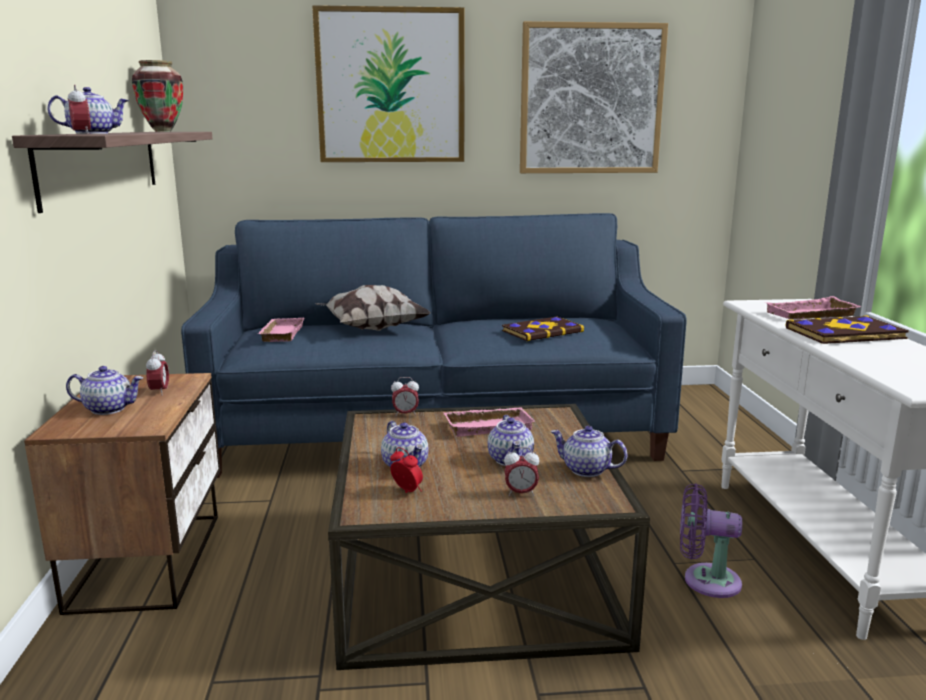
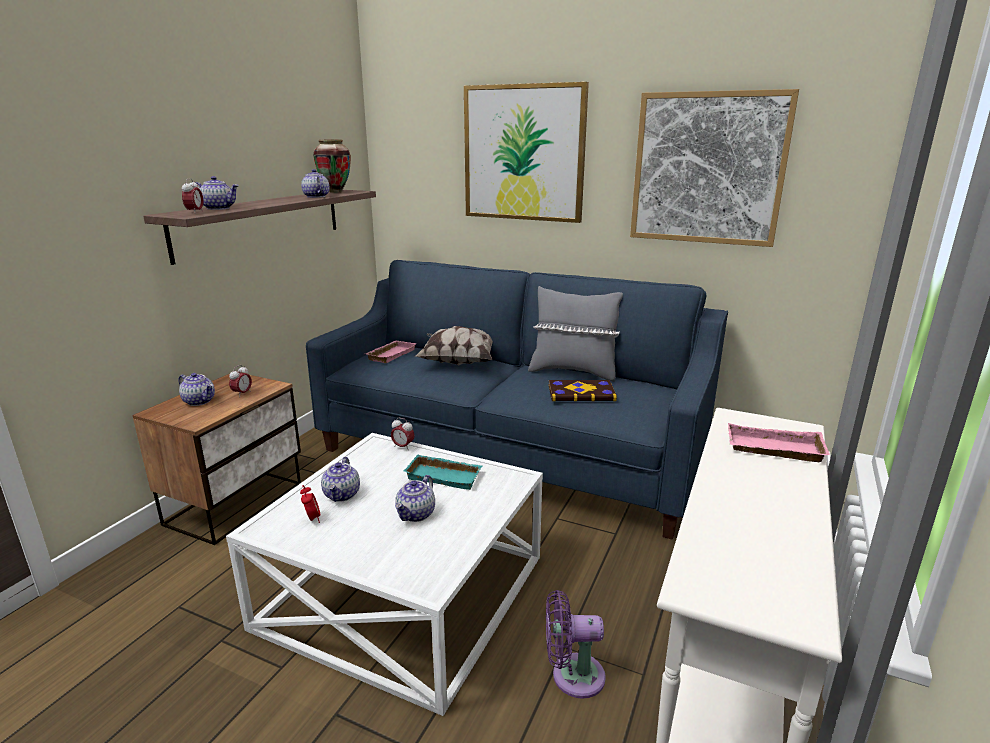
camera: 30 degrees right, 5 degrees up
(474, 572) = (404, 590): brown coffee table -> white coffee table
(488, 426) = (445, 476): pink tray -> turquoise tray
(504, 318) = (573, 371): none -> grey pillow
(521, 493) = (380, 549): alarm clock -> none
(586, 470) = (455, 544): teapot -> teapot (316, 196)
(705, 580) = (572, 675): purple fan -> purple fan turned 45 degrees counterclockwise
(845, 334) = (762, 486): book -> none

